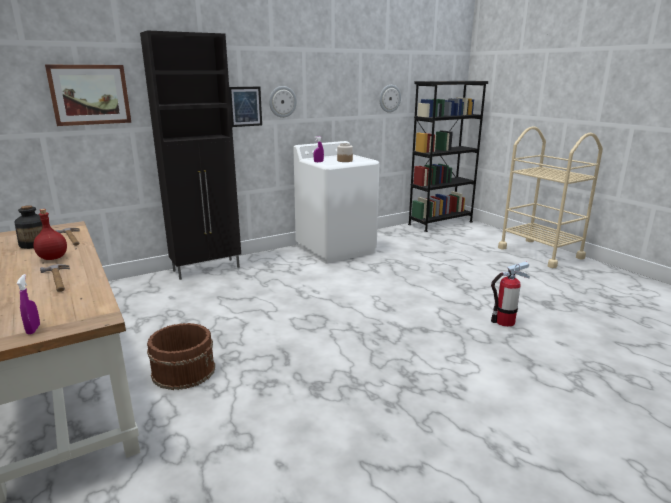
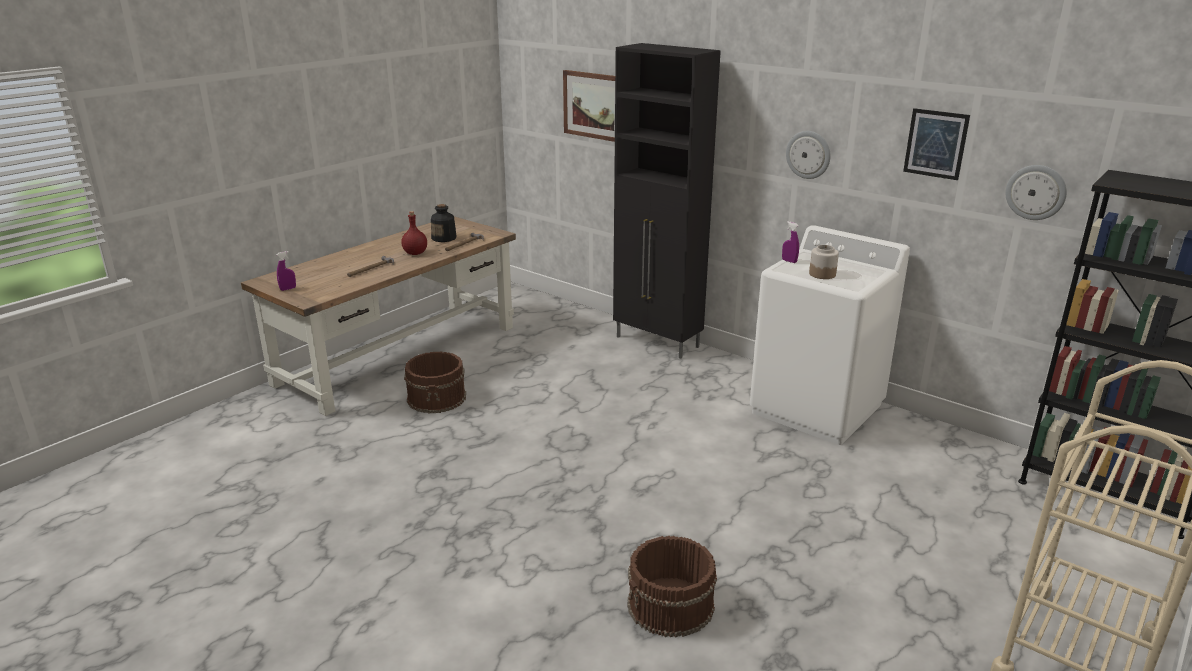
camera: 70 degrees right, 5 degrees up
(245, 106) = (753, 150): picture -> picture (935, 144)
(504, 322) = (671, 606): fire extinguisher -> brown bucket

